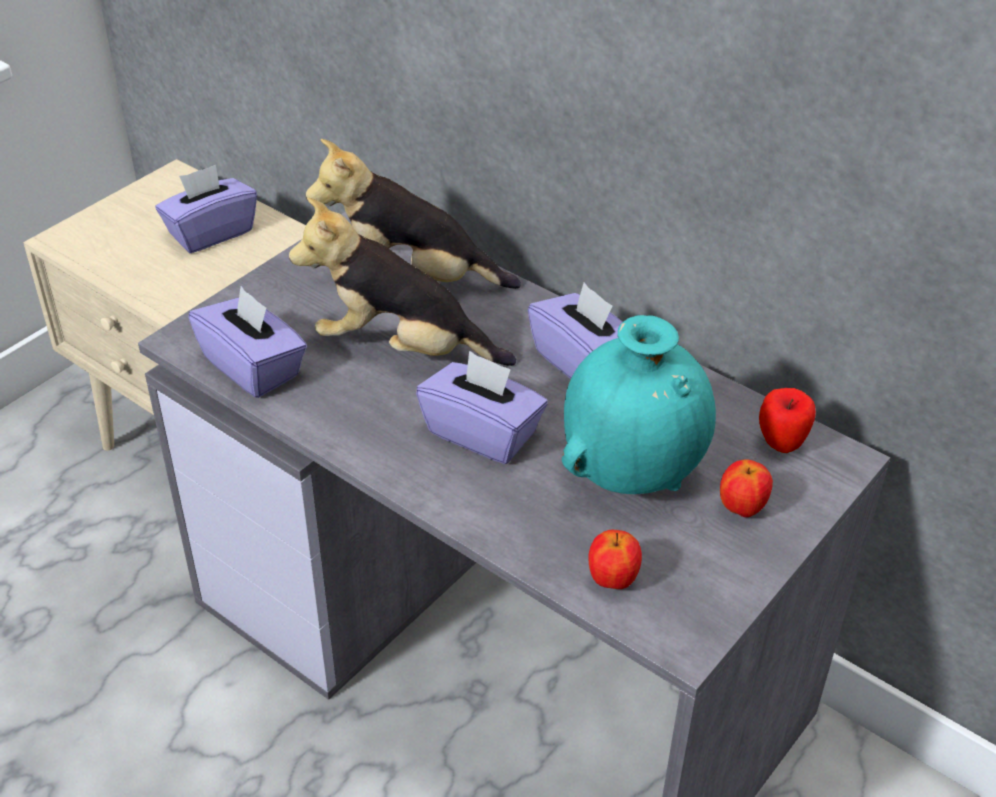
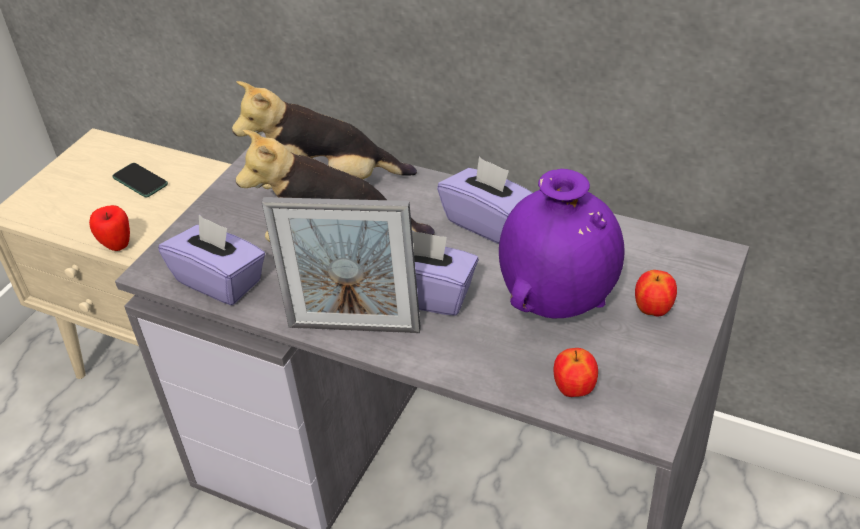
camera: 10 degrees left, 0 degrees up
(211, 232) = (140, 181): purple tissue box -> phone
(385, 453) = (354, 328): none -> picture frame
(633, 473) = (559, 301): turquoise vase -> purple vase
(781, 445) = (664, 254): apple -> apple (117, 246)

